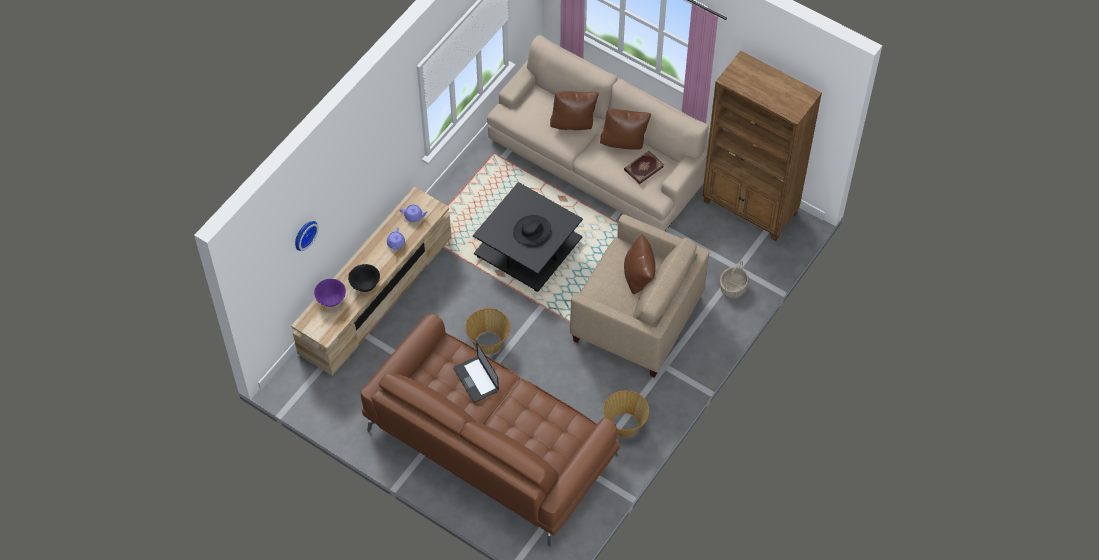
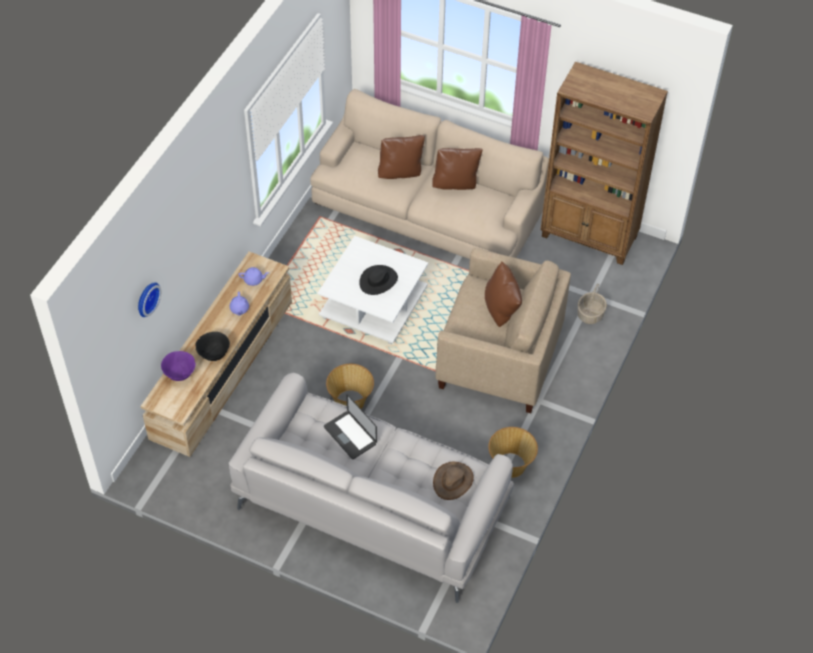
camera: 10 degrees left, 5 degrees down
(489, 442) = (371, 502): brown sofa -> grey sofa
(529, 249) = (375, 303): black coffee table -> white coffee table
(561, 436) = (453, 481): none -> brown hat
(643, 168) = (480, 206): book -> none

